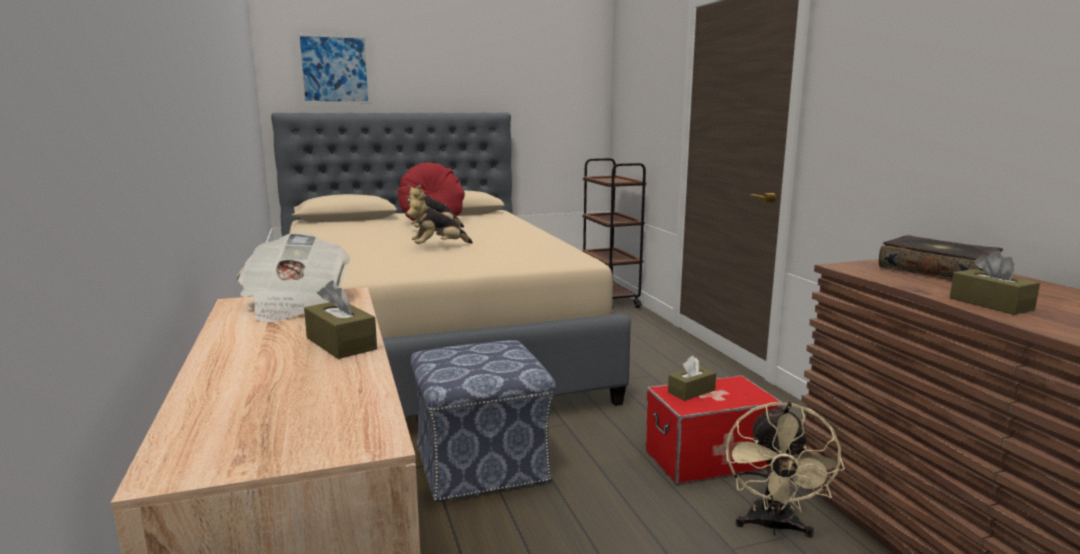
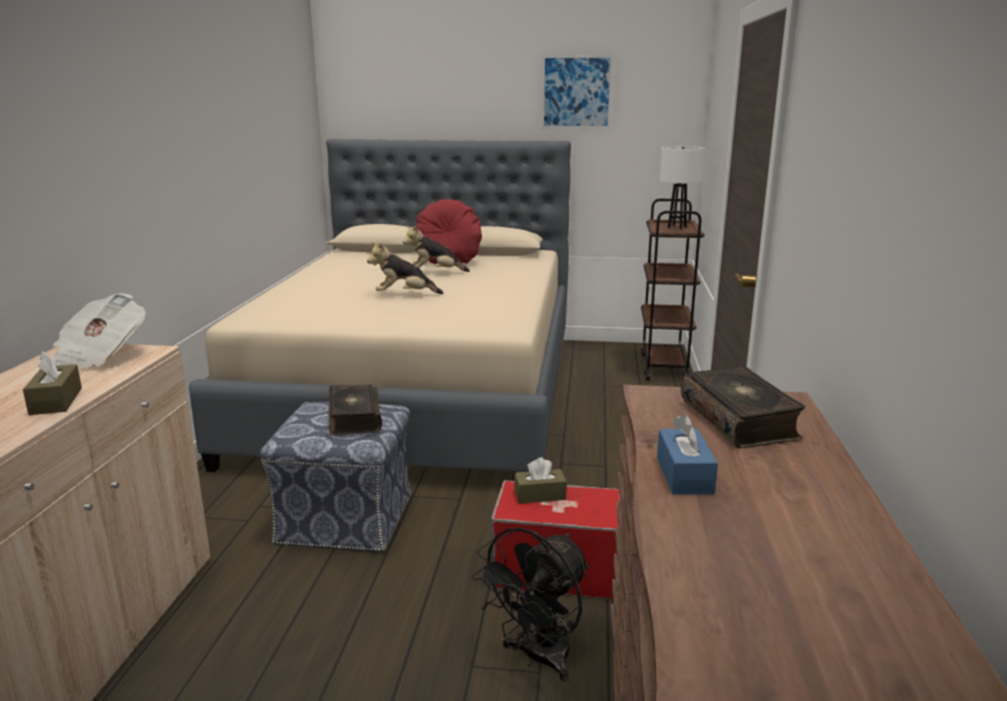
camera: 25 degrees right, 5 degrees up
(334, 69) = (389, 94): picture -> picture (576, 92)
(494, 355) = (353, 419): none -> book
(614, 180) = (677, 227): none -> white table lamp
(773, 527) = (537, 658): beige fan -> black fan
(990, 304) = (684, 475): brown tissue box -> blue tissue box

